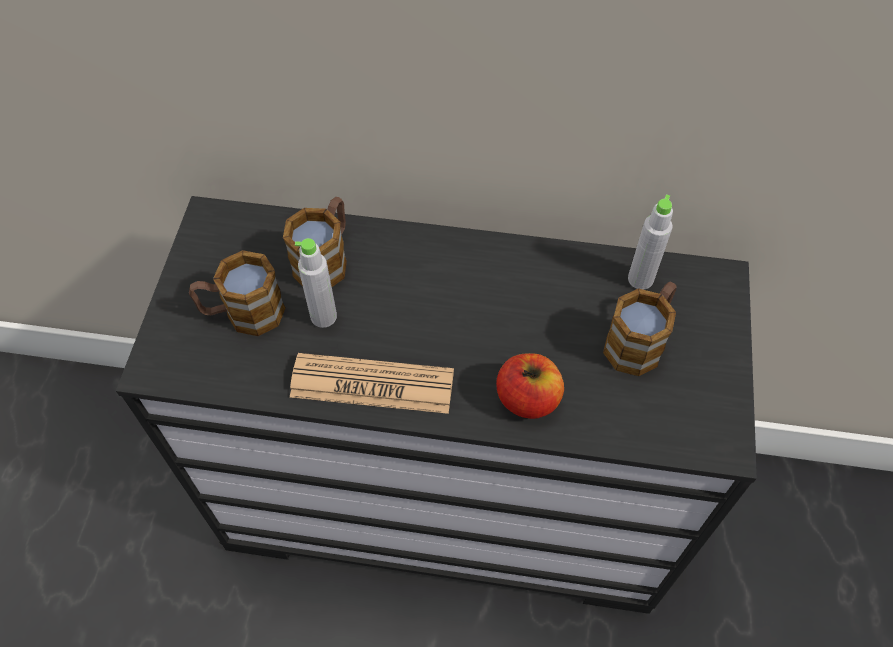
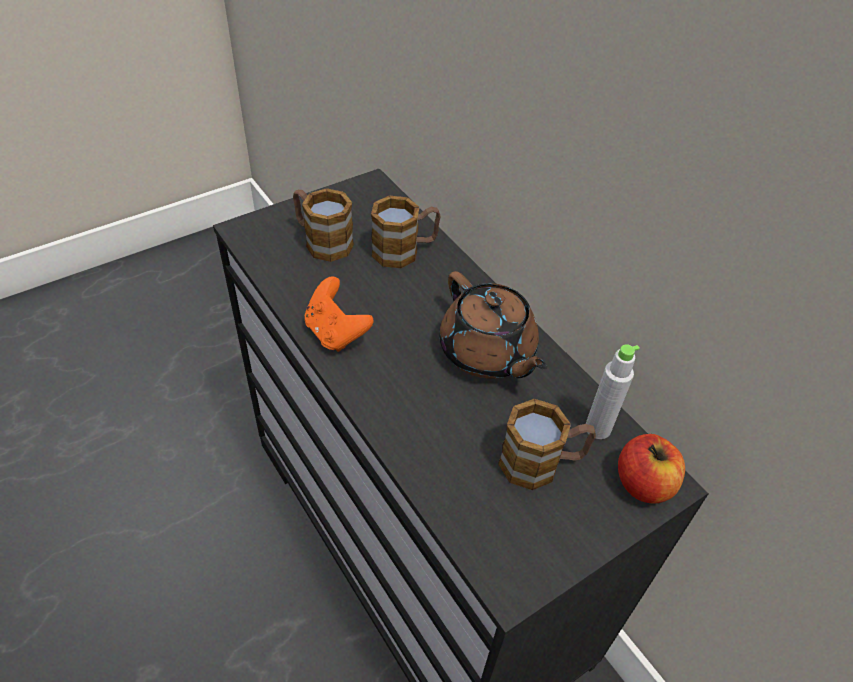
camera: 45 degrees right, 10 degrees down
(323, 316) = (361, 277): grey bottle -> none
(372, 384) = (336, 333): newspaper -> orange game controller
(502, 290) = (487, 353): none -> brown teapot
(527, 399) = (414, 424): apple -> apple (643, 484)

